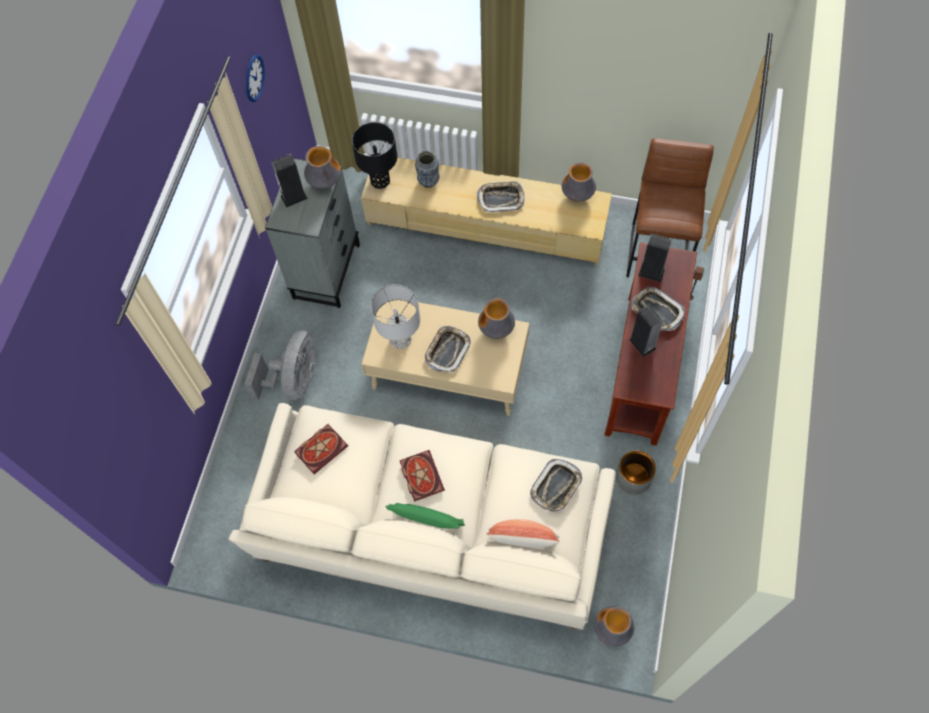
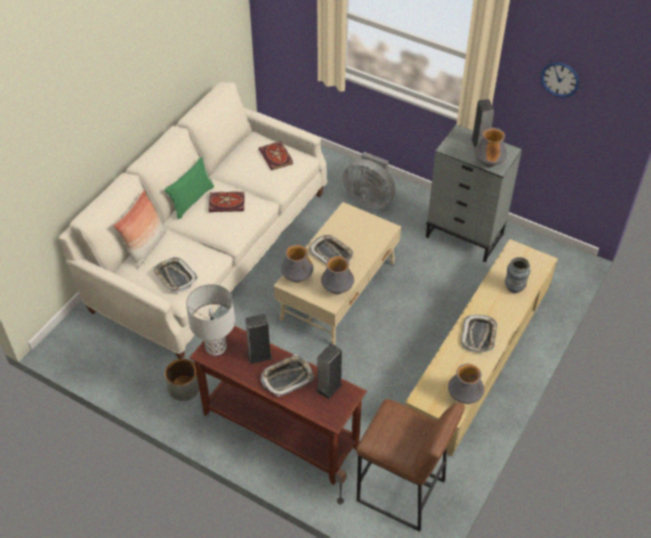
camera: 105 degrees right, 15 degrees down
(379, 180) = (525, 255): black table lamp -> none
(400, 339) = (355, 228): white table lamp -> white table lamp (216, 347)
(612, 630) = (76, 333): vase -> vase (297, 278)

